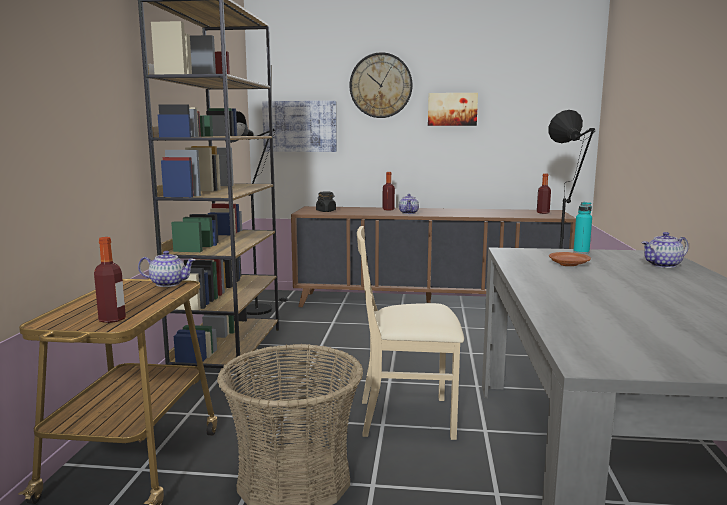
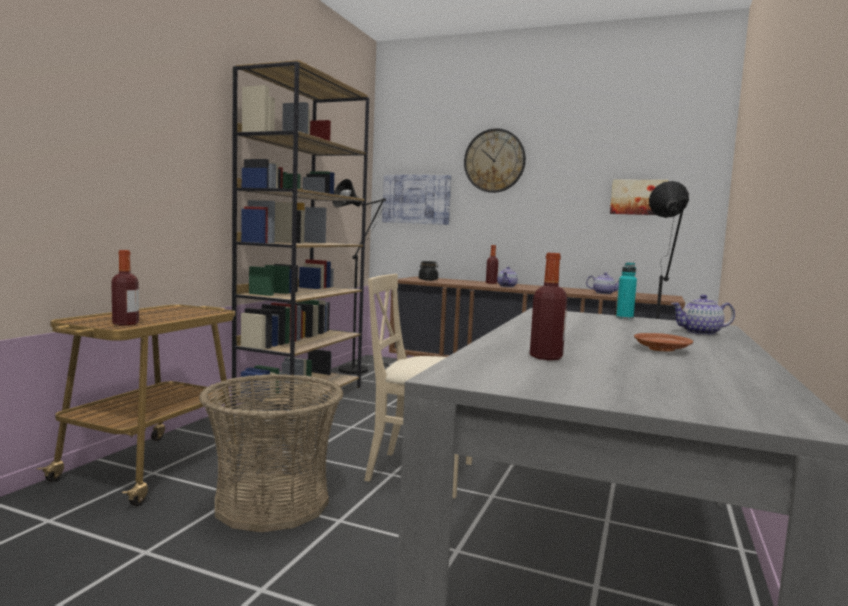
camera: 15 degrees right, 5 degrees down
(168, 283) = (207, 309): teapot -> teapot (604, 293)
(452, 109) = (565, 185): picture -> picture (638, 197)
(543, 213) = (653, 296): bottle -> bottle (546, 357)
(568, 264) = (589, 323): brown plate -> brown plate (661, 349)

